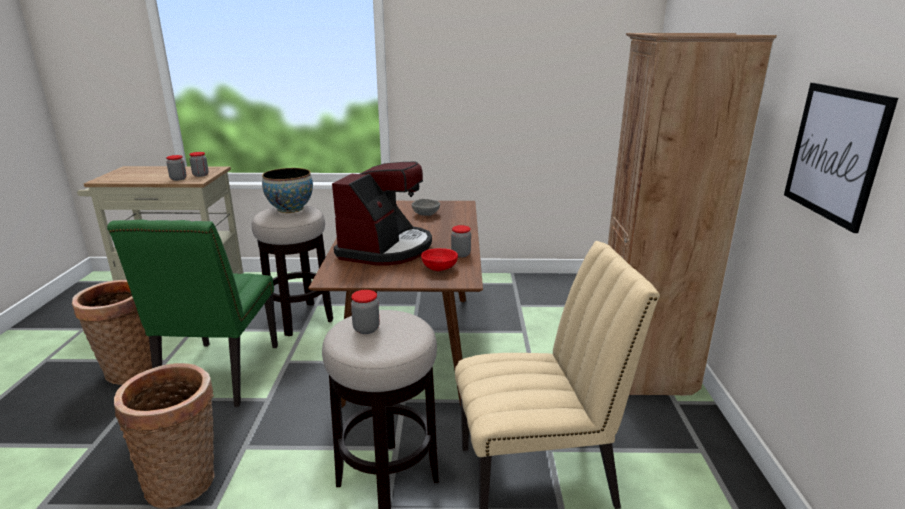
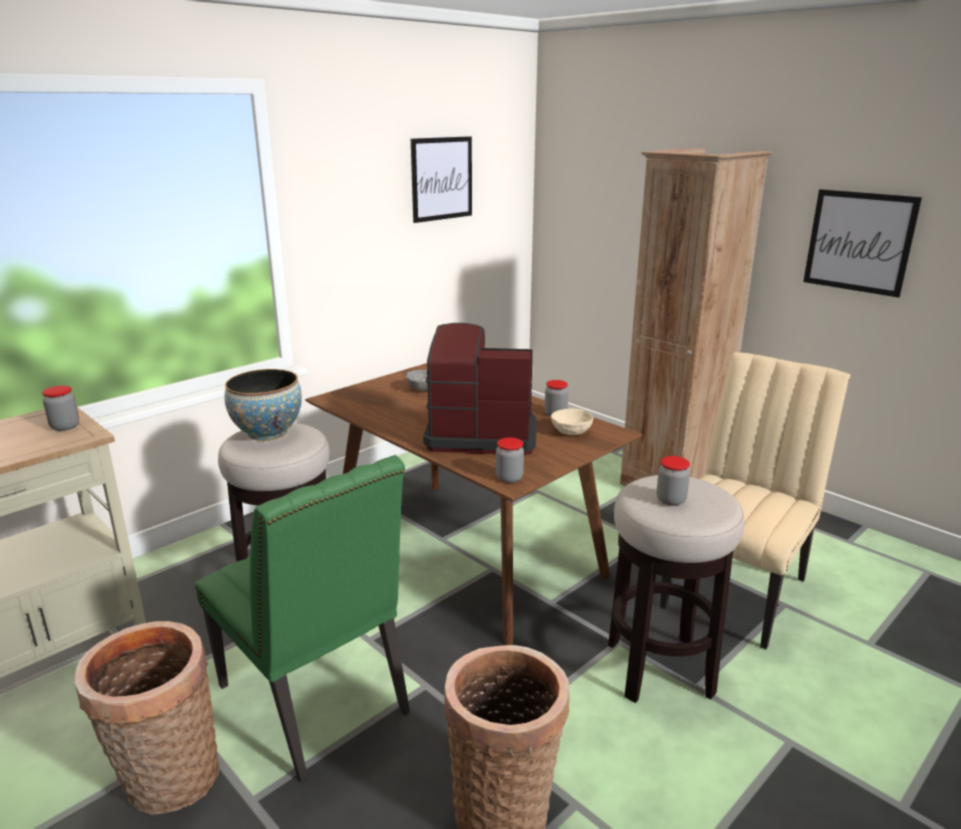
camera: 45 degrees left, 0 degrees up
(178, 179) = (43, 443): jar -> jar (509, 478)
(386, 249) = (480, 434): coffee machine -> coffee machine turned 60 degrees counterclockwise
(439, 268) = (571, 432): red bowl -> beige bowl
(541, 58) = (442, 178): none -> picture

